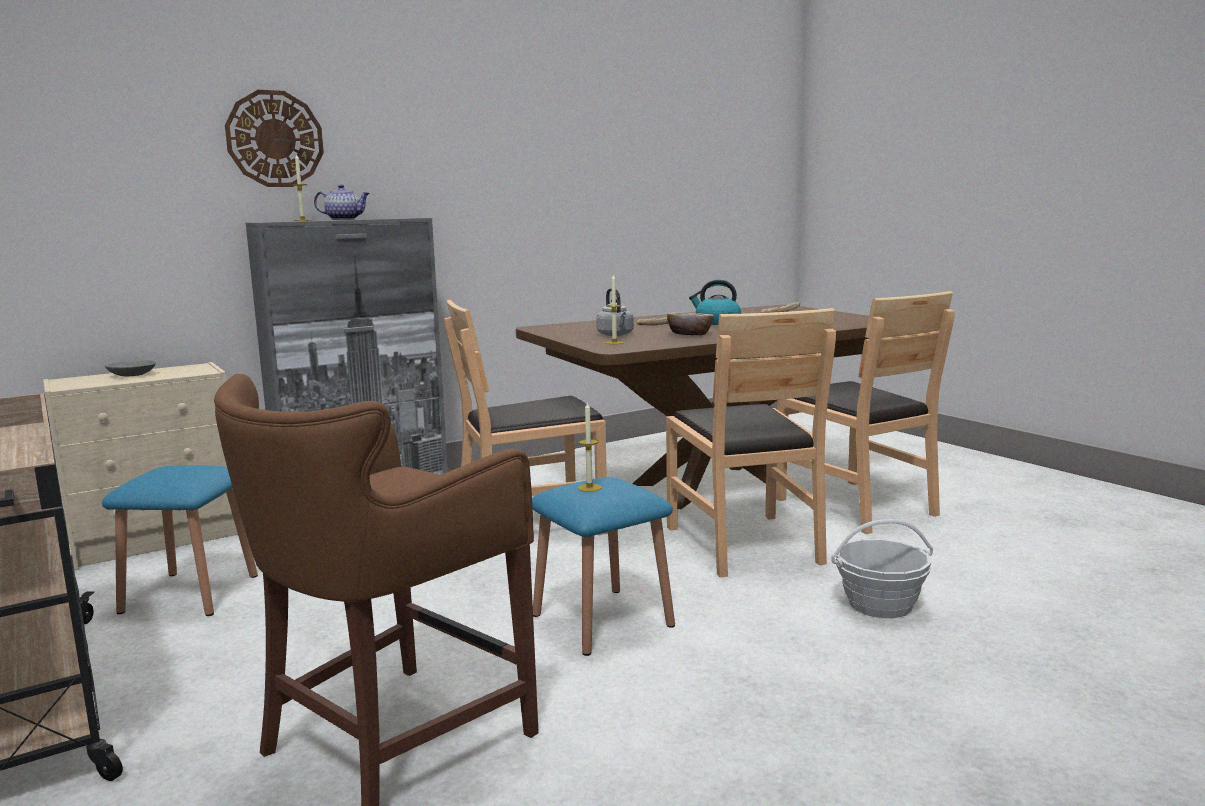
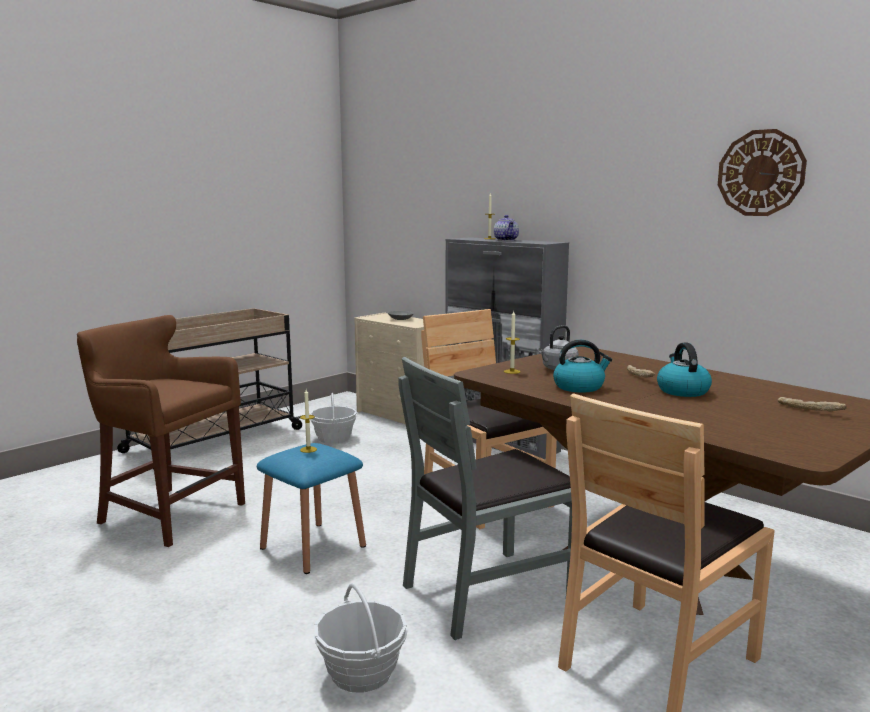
camera: 75 degrees right, 0 degrees up
(190, 593) = (334, 438): blue stool -> basket
(275, 139) = (495, 182): wall clock -> wall clock (761, 173)
(690, 335) = (579, 387): bowl -> kettle
(744, 544) = (487, 592): brown chair -> grey chair

